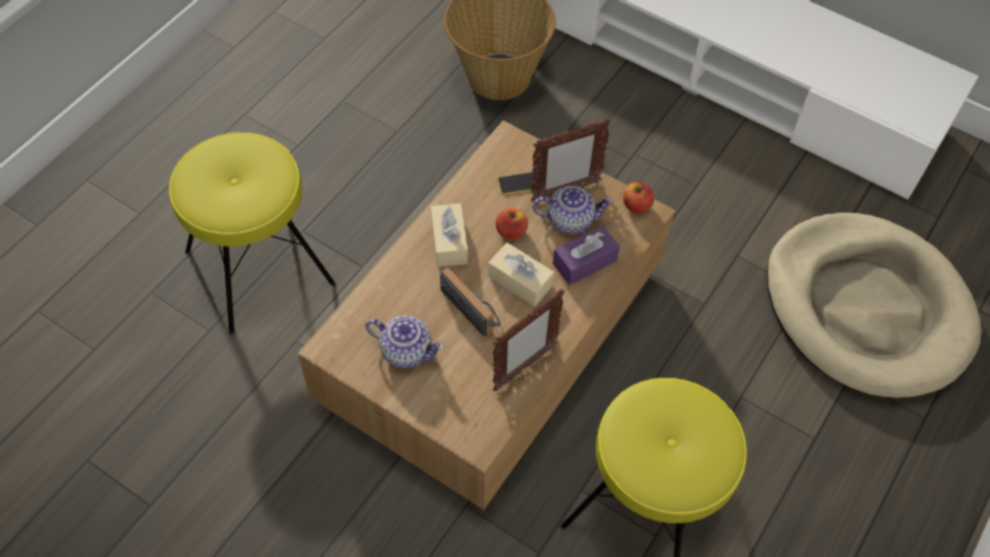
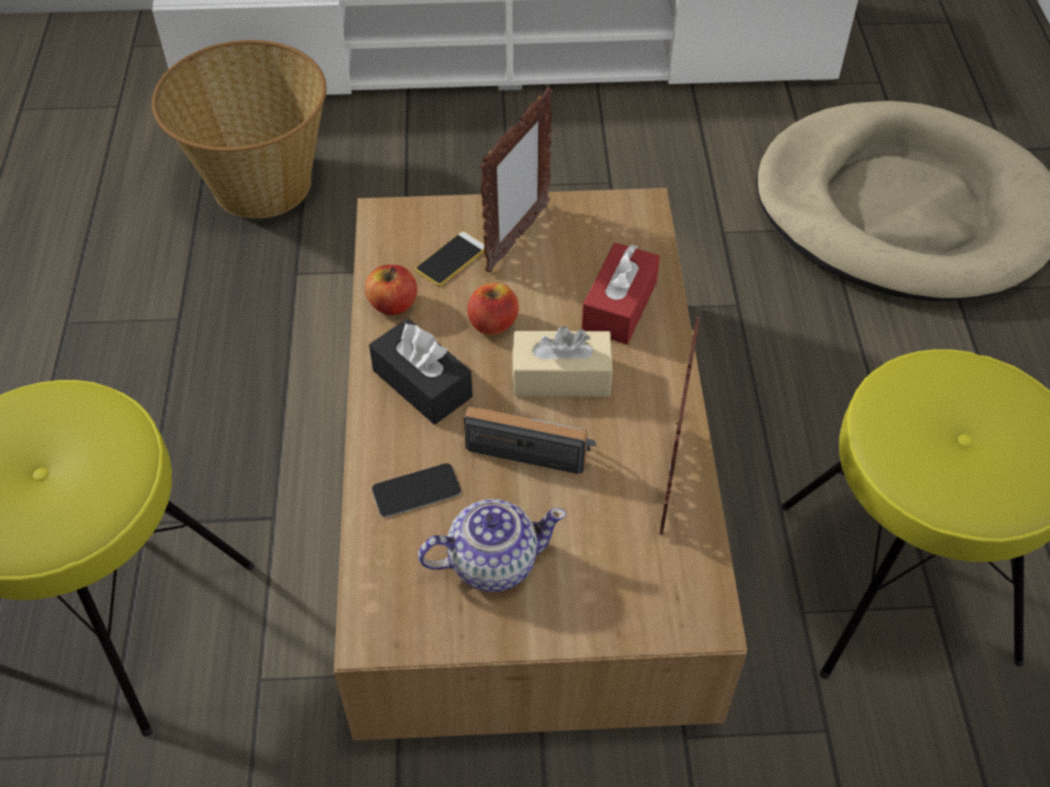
camera: 35 degrees left, 5 degrees down
(401, 294) = (416, 491): none -> phone
(449, 242) = (422, 383): beige tissue box -> black tissue box
(569, 220) = (554, 267): teapot -> none
(584, 262) = (619, 306): purple tissue box -> red tissue box
(636, 205) = (618, 207): apple -> apple (393, 304)

